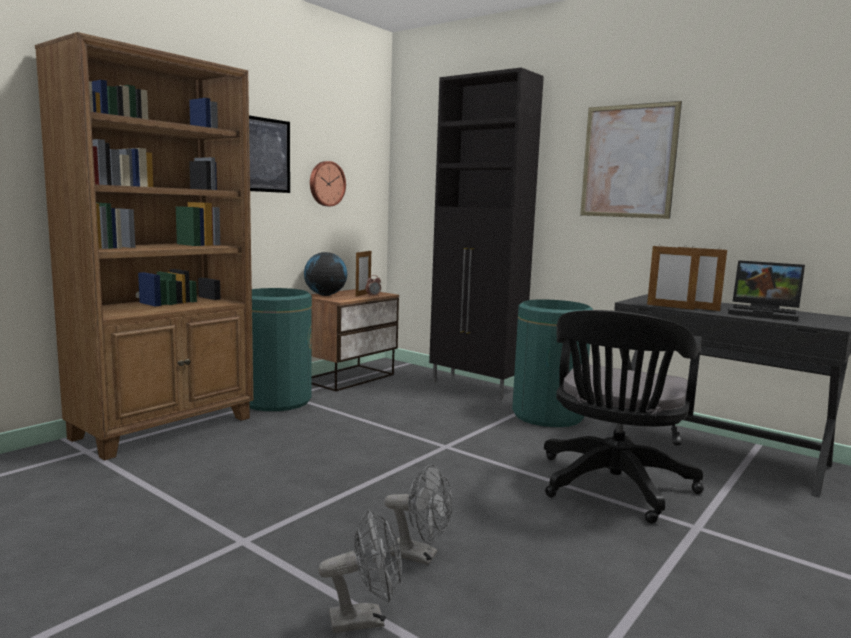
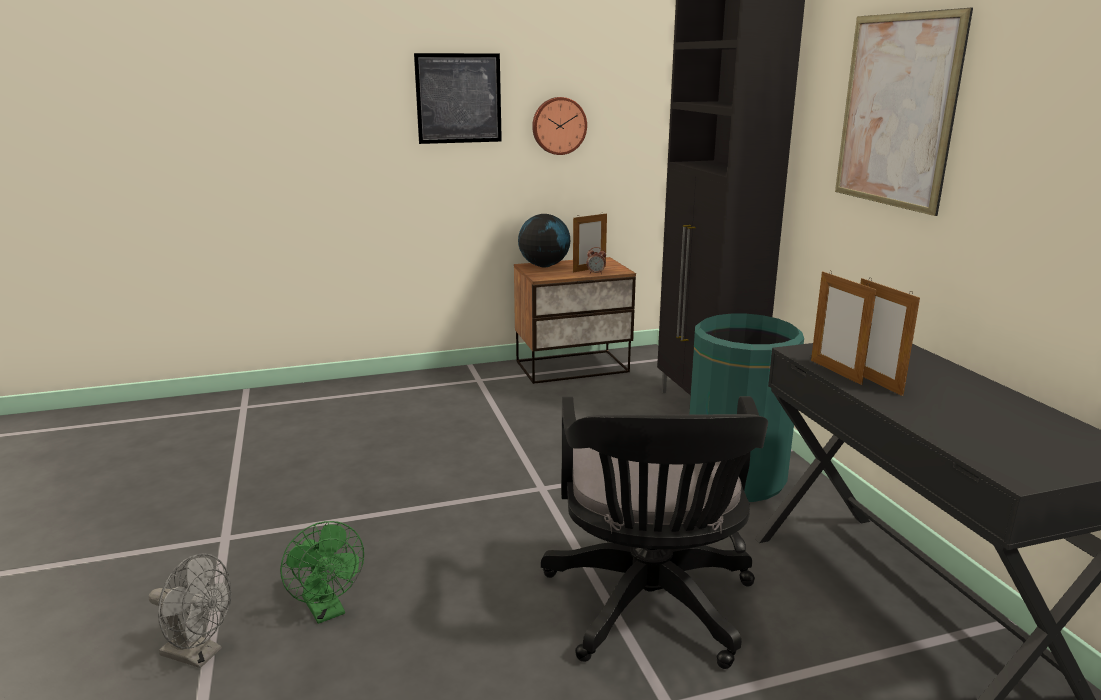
camera: 35 degrees right, 10 degrees up
(166, 428) = (327, 396): brown bookcase -> none
(276, 401) = (458, 384): green trash can -> none
(420, 556) = (327, 611): grey fan -> green fan
(613, 488) = (650, 609): black office chair -> black office chair turned 60 degrees counterclockwise
(765, 313) = (979, 417): laptop -> none

